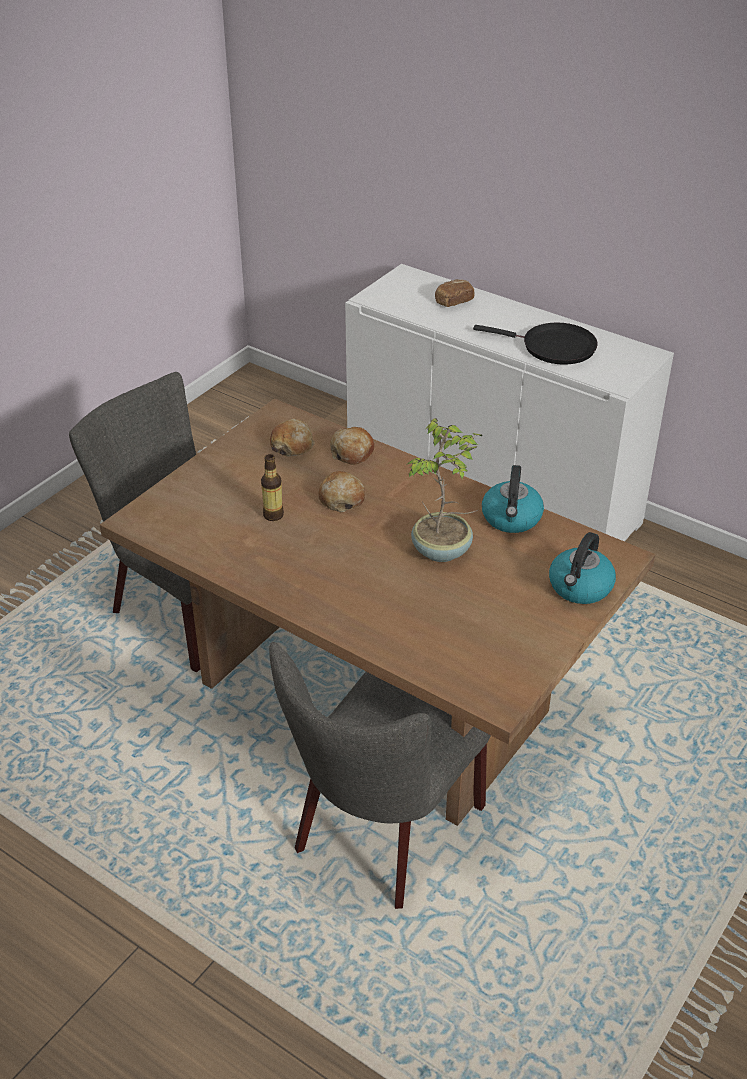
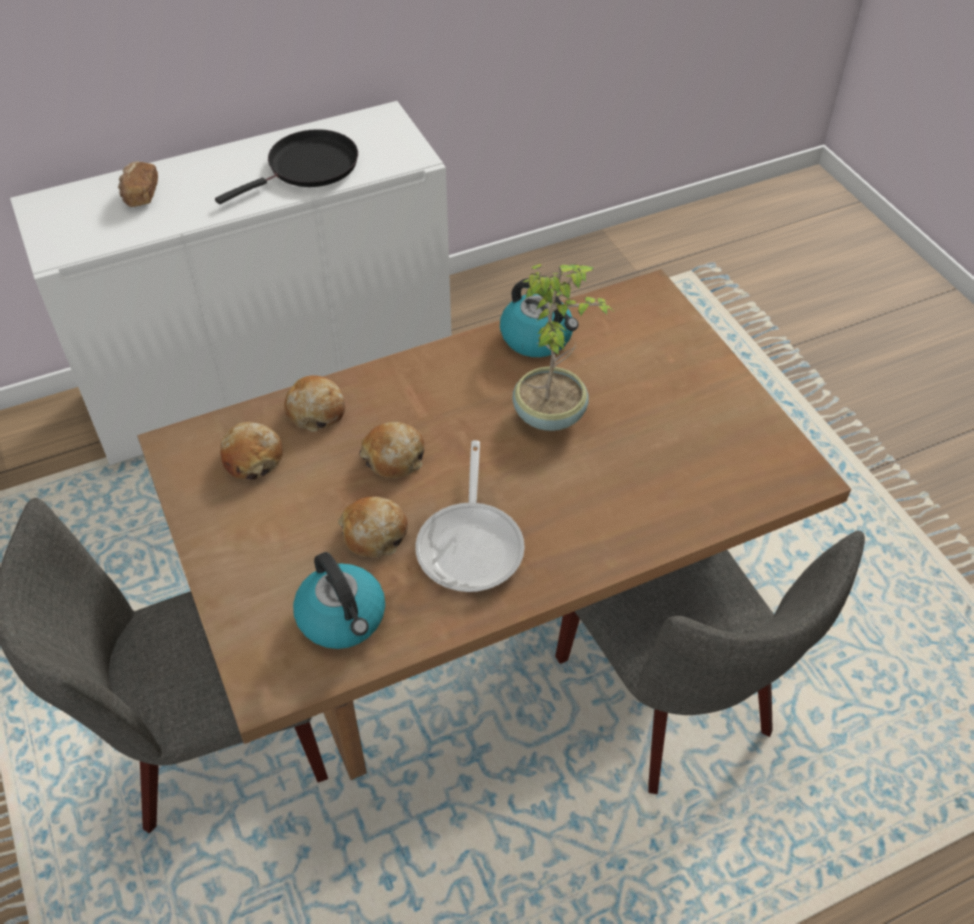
camera: 60 degrees left, 10 degrees up
(273, 515) = (374, 533): bottle -> bread
(297, 558) = (471, 543): none -> frying pan
(580, 587) = (676, 340): kettle -> kettle (343, 618)

